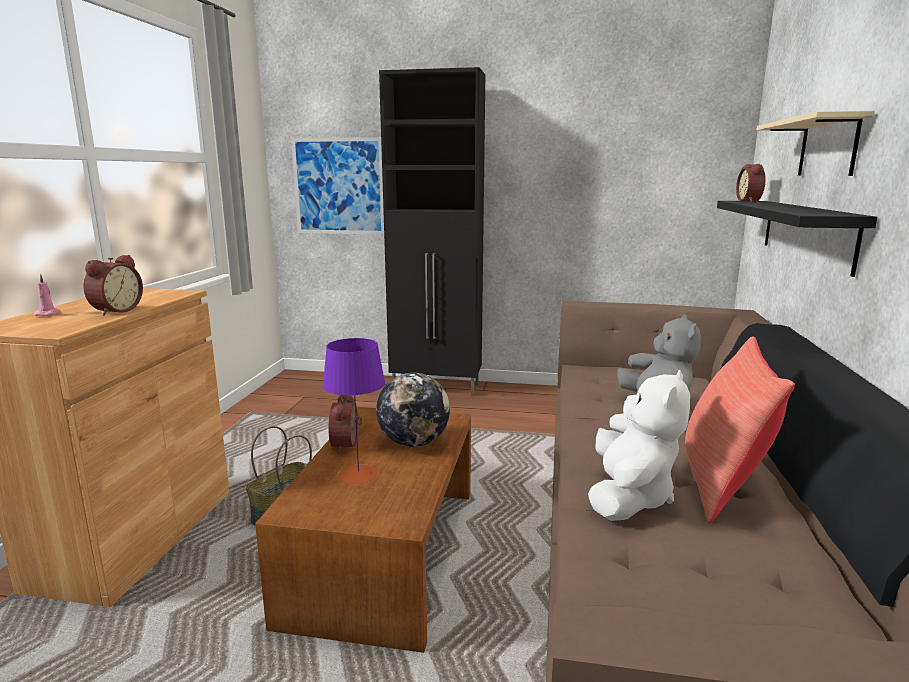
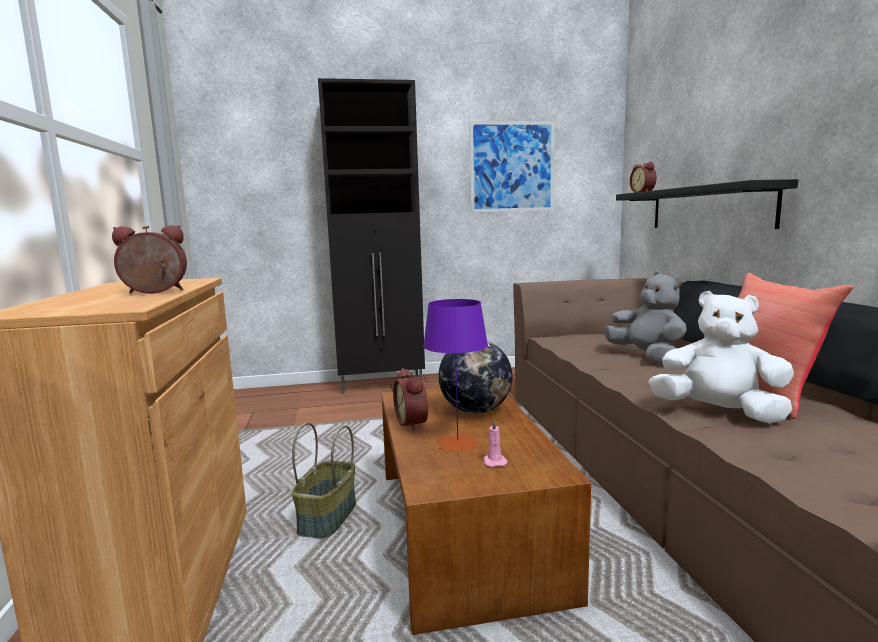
camera: 20 degrees left, 5 degrees down
(49, 314) = (66, 300): pink candle -> pink candle (494, 462)
(115, 311) = (155, 292): alarm clock -> alarm clock turned 105 degrees counterclockwise
(339, 186) = (266, 196): picture -> picture (512, 167)
(629, 497) = (718, 413): white plush toy -> white plush toy turned 60 degrees counterclockwise
(827, 147) = (723, 140): beige shelf -> none

